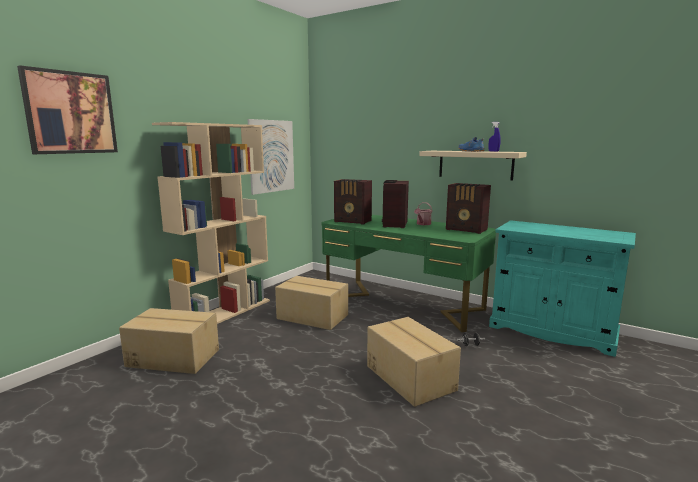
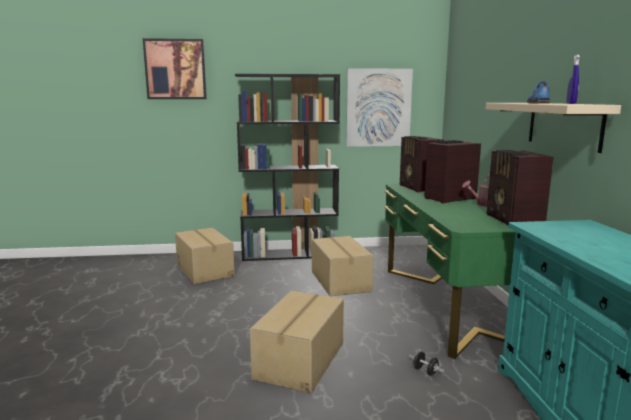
camera: 50 degrees right, 0 degrees up
(225, 313) = (290, 254): beige bookcase -> black bookcase

